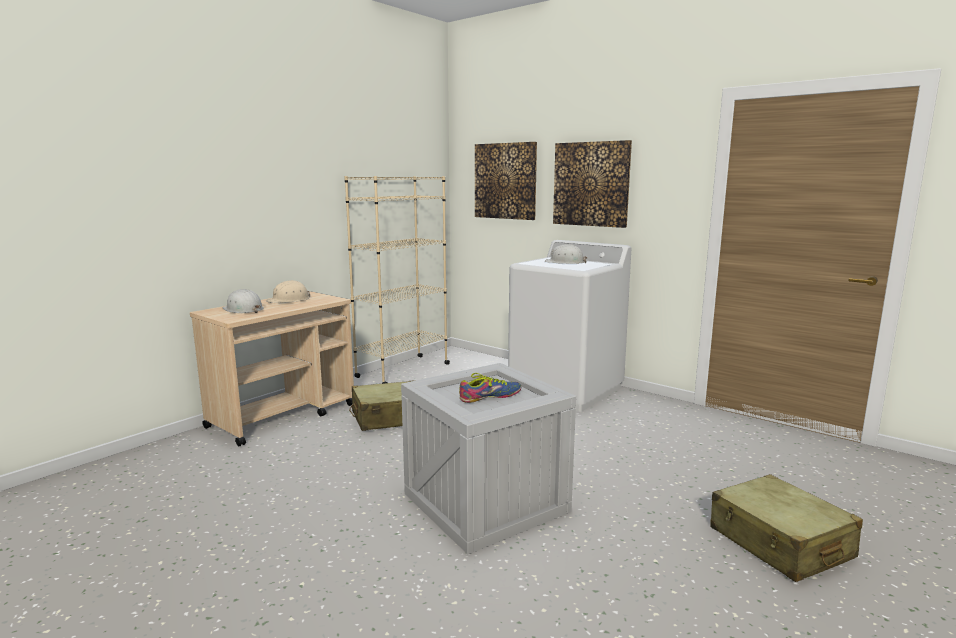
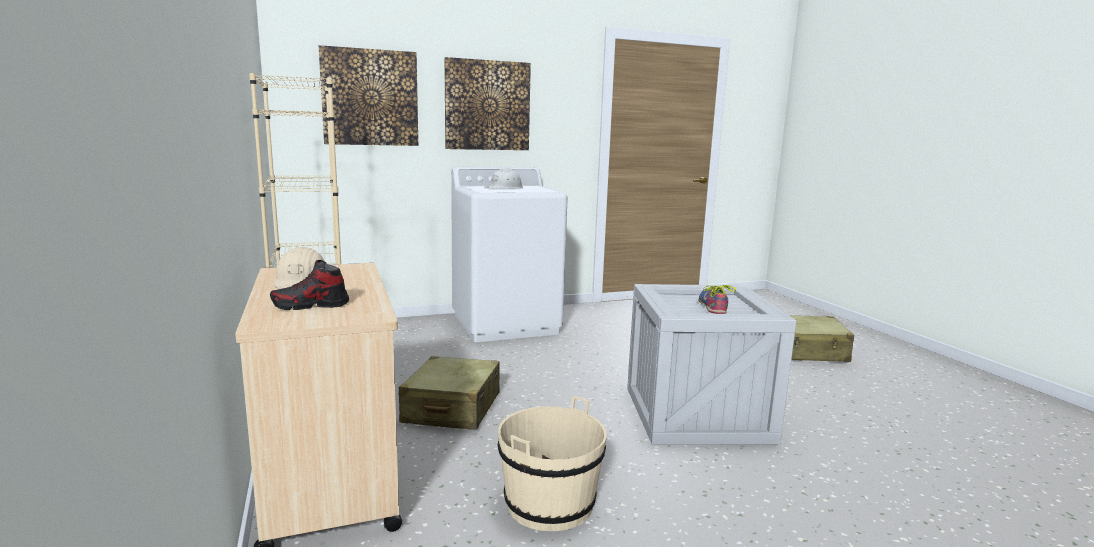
camera: 60 degrees left, 0 degrees up
(243, 309) = (310, 305): white hard hat -> shoe
(291, 477) = (549, 503): none -> beige bucket

